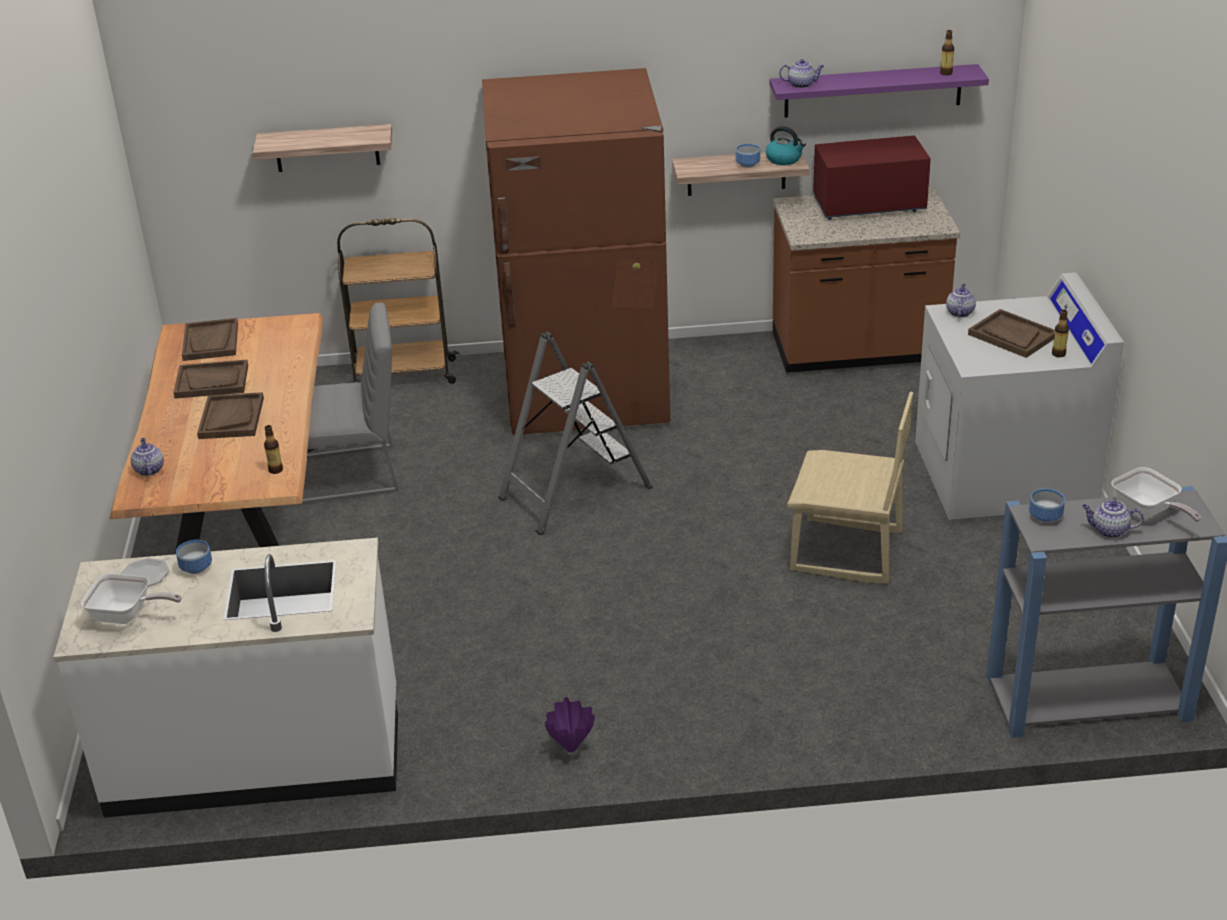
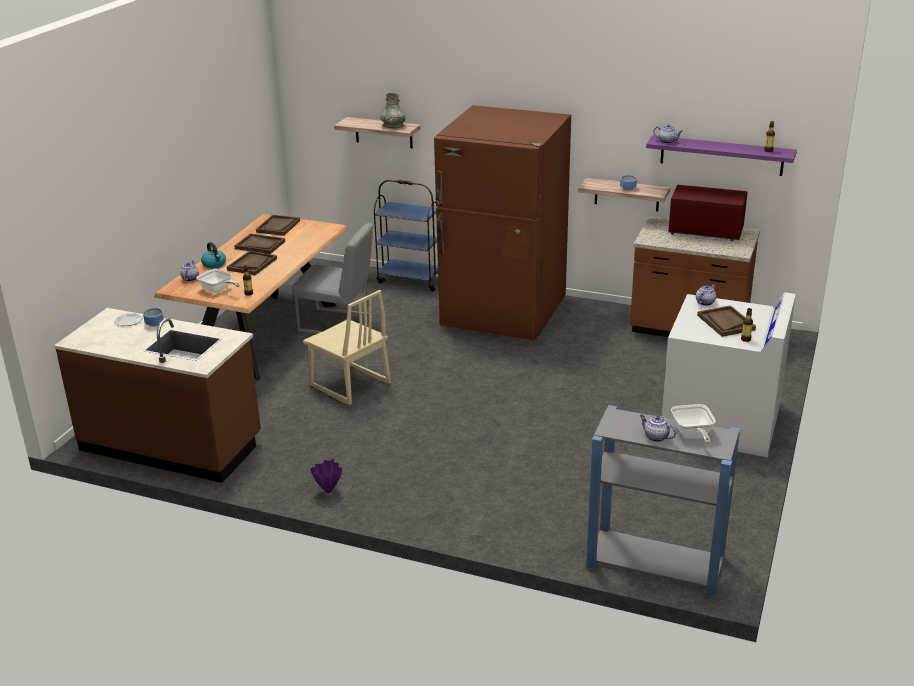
camera: 25 degrees right, 5 degrees down
(127, 615) = (103, 336): frying pan -> frying pan (218, 290)
(256, 755) = (172, 444): white counter -> brown counter
(352, 135) = (393, 126): none -> grey vase
(403, 375) = (410, 281): brown cart -> blue cart
(573, 493) = (447, 363): grey step ladder -> none
(784, 159) = (653, 190): kettle -> kettle (214, 264)
(846, 552) = (578, 437): beige chair -> beige chair (349, 385)
(1044, 516) = (623, 418): bowl -> none

